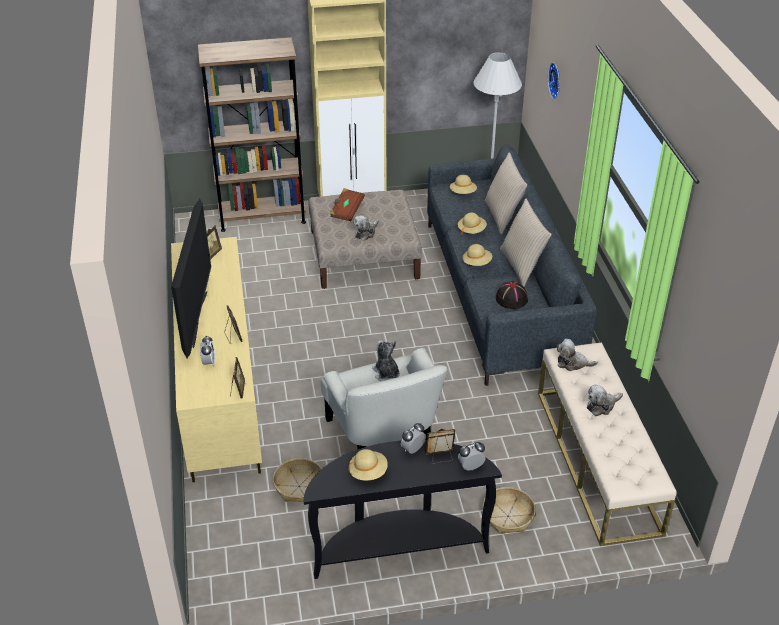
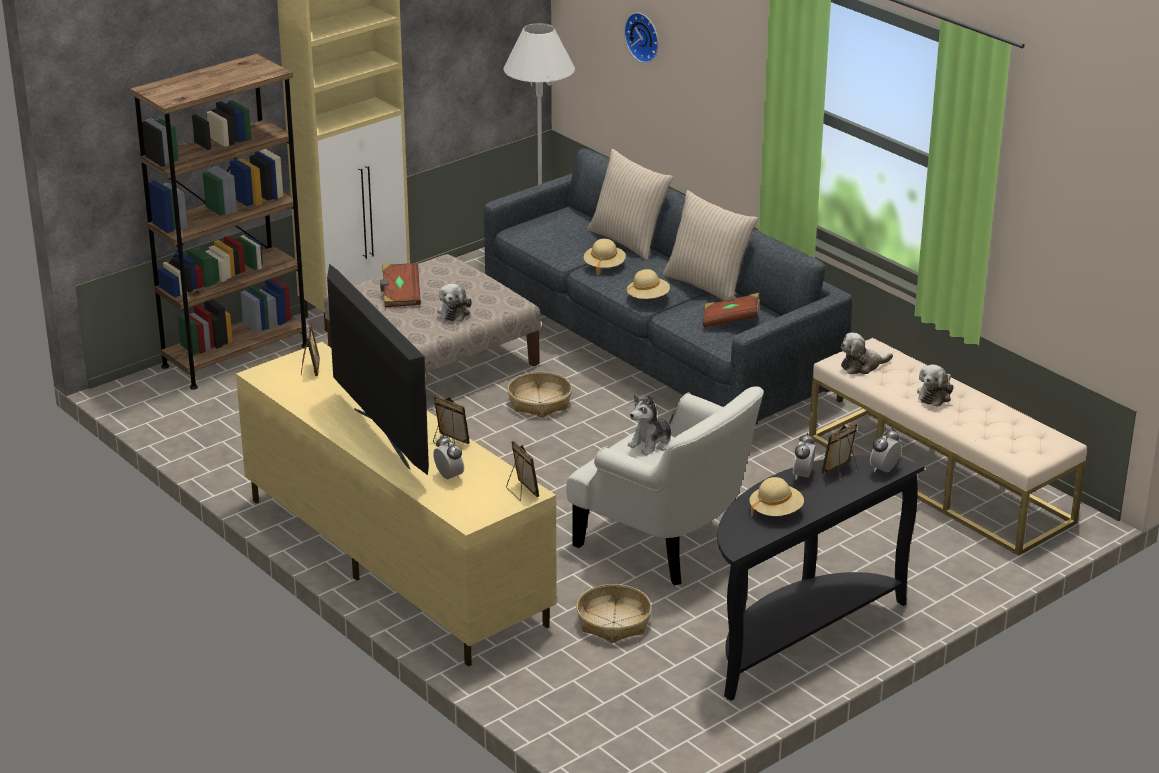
camera: 30 degrees left, 10 degrees down
(386, 374) = (651, 443): plush toy -> plush toy turned 75 degrees counterclockwise
(463, 193) = (550, 229): beige hat -> none
(508, 516) = (893, 564): basket -> basket (540, 402)
(511, 298) = (730, 321): black hat -> brown book

